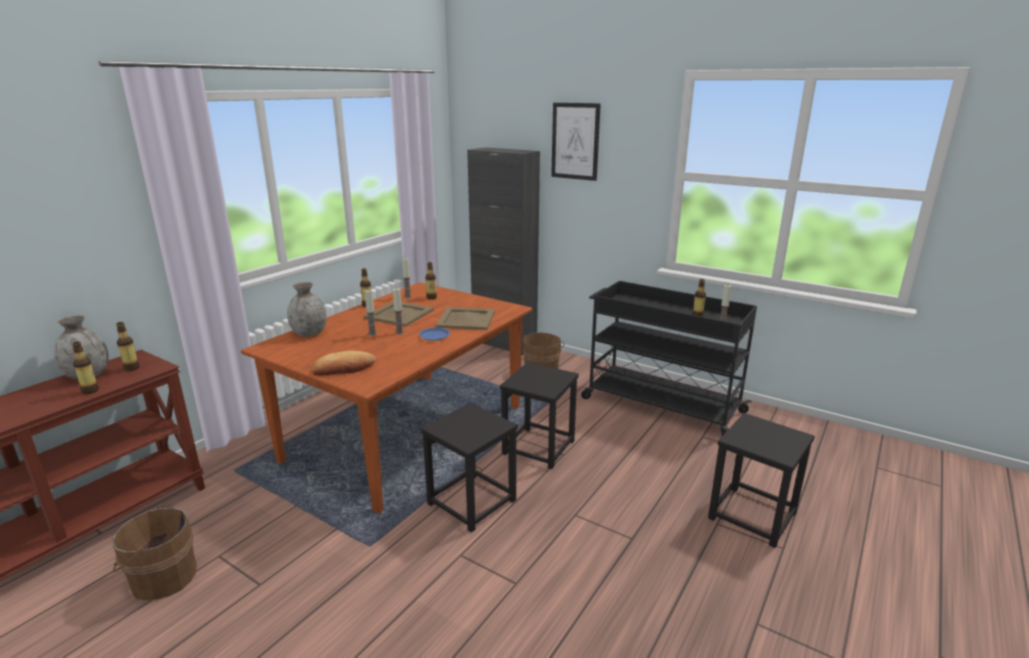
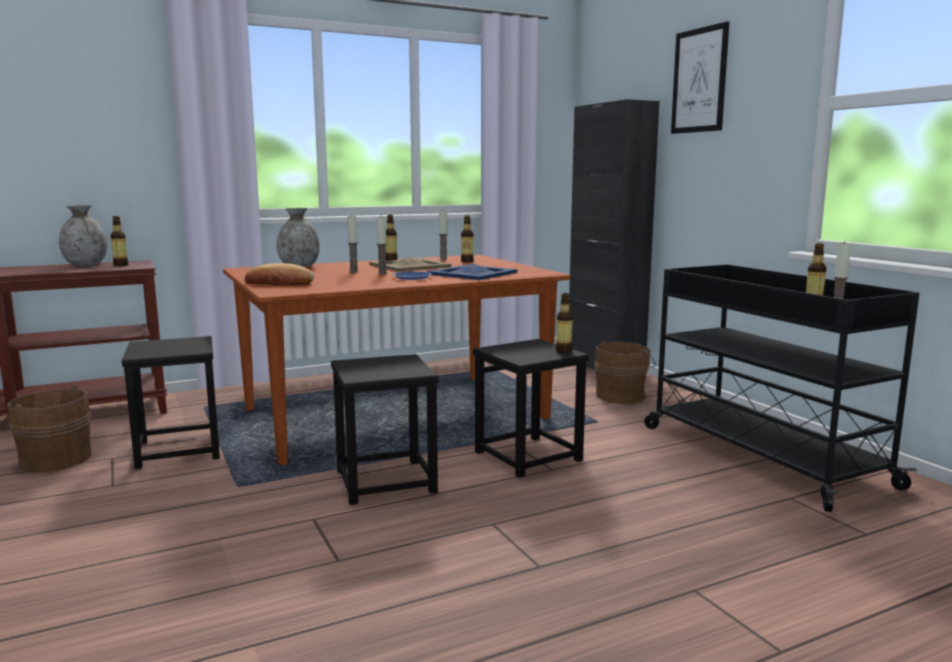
camera: 30 degrees right, 10 degrees down
(90, 391) = (68, 270): bottle -> bottle (563, 351)
(466, 319) = (472, 273): beige tray -> blue tray
(751, 516) = (768, 599): black stool -> black stool (178, 450)

